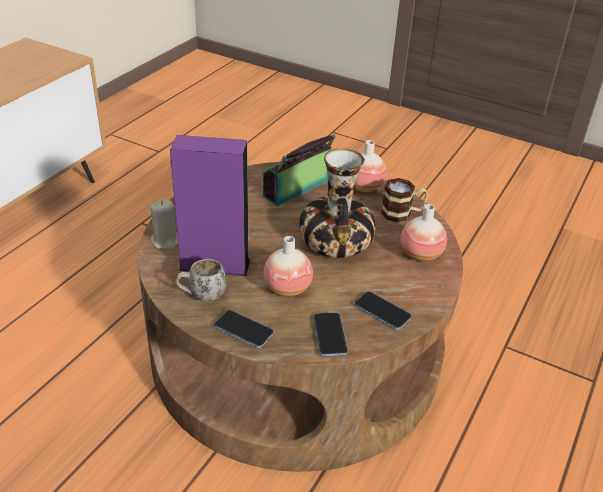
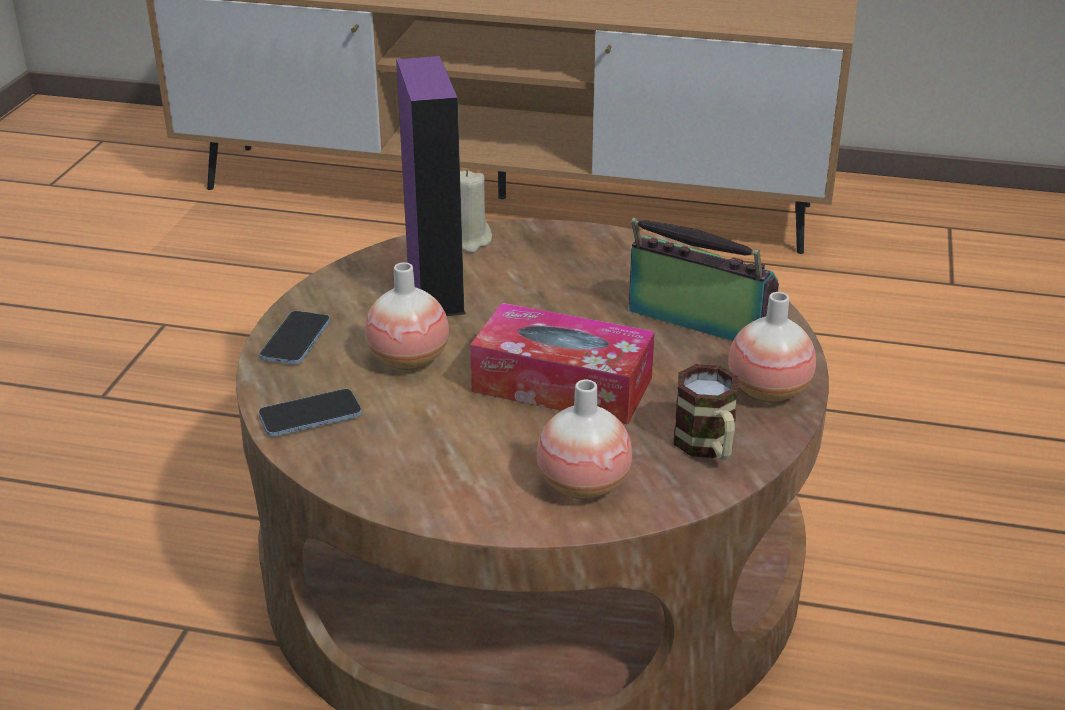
camera: 75 degrees right, 5 degrees down
(202, 296) = (357, 293): white mug -> none
(335, 242) = (562, 385): vase -> tissue box
(382, 312) = (390, 460): phone -> none

